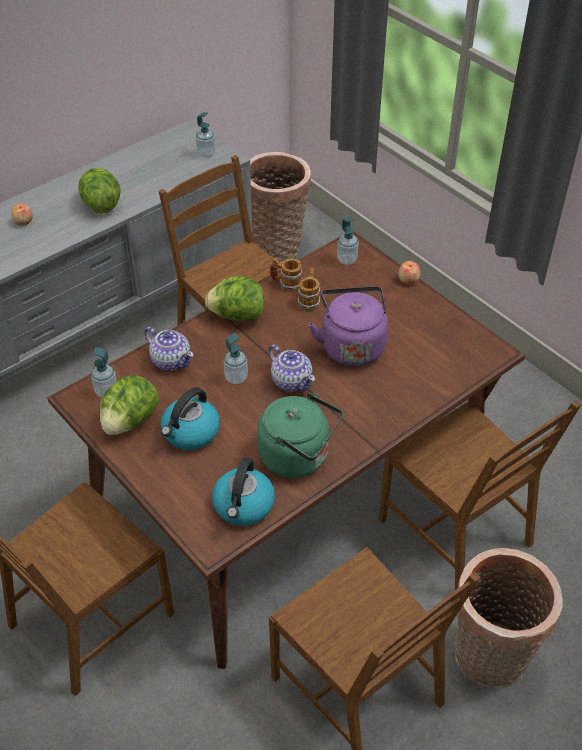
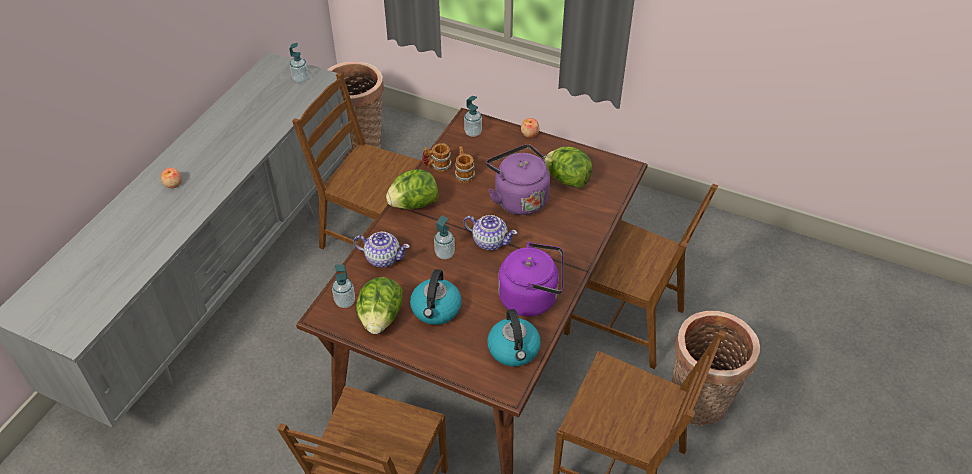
camera: 25 degrees left, 0 degrees up
(100, 204) = (235, 149): lettuce -> lettuce (567, 180)
(298, 457) = (532, 297): green kettle -> purple kettle

